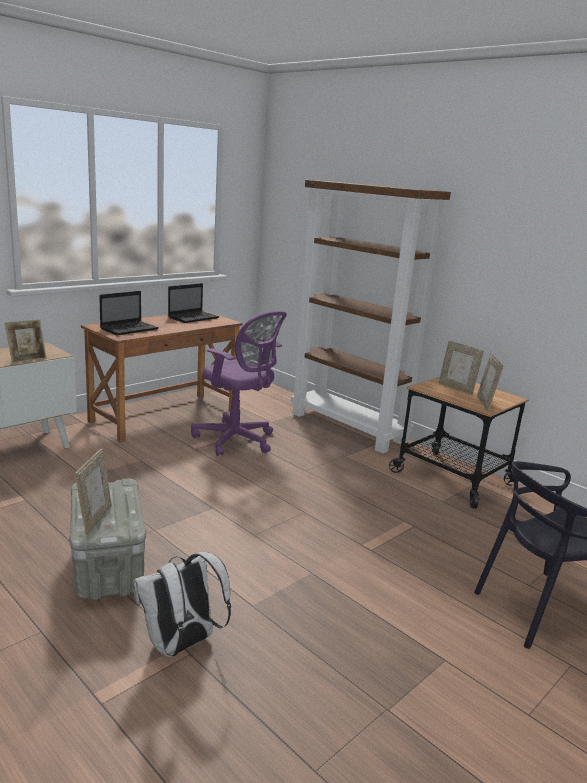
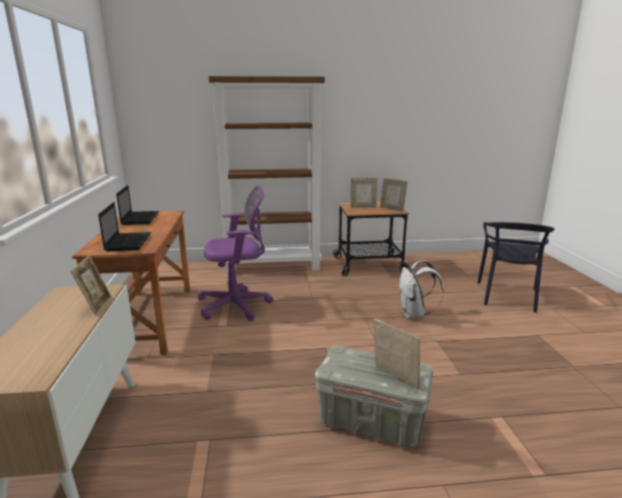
camera: 50 degrees left, 0 degrees up
(181, 645) = (491, 417): white backpack -> white backpack (414, 314)

